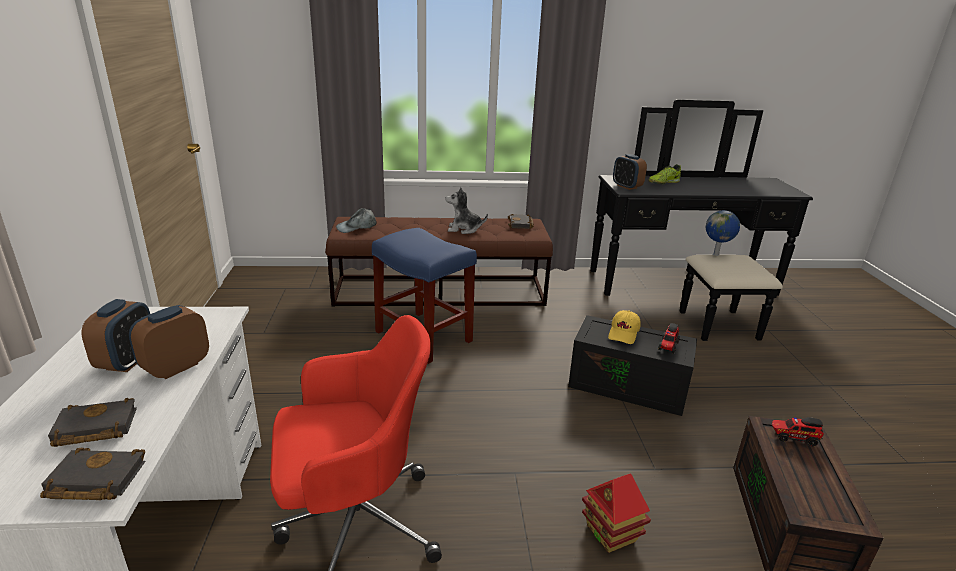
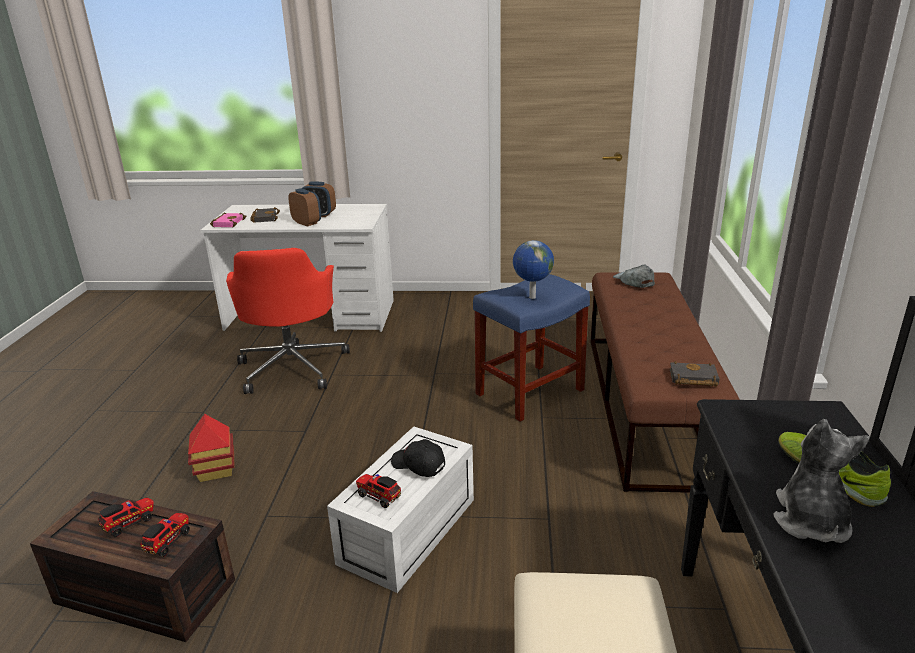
camera: 100 degrees right, 0 degrees up
(93, 481) = (228, 223): black book -> pink book
(464, 229) = (652, 337): plush toy -> plush toy (810, 521)
(624, 334) = (418, 465): yellow cap -> black cap
(627, 186) = (759, 417): alarm clock -> none
(629, 385) = (409, 533): black storage box -> white storage box
(716, 255) = (644, 610): globe -> globe (531, 297)
(798, 470) = (130, 523): none -> toy truck

